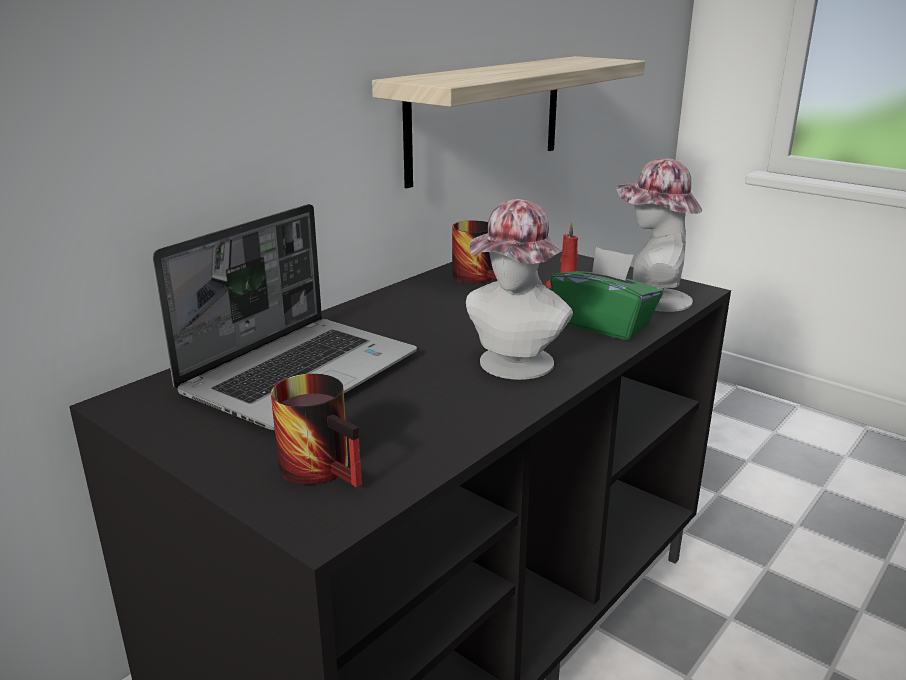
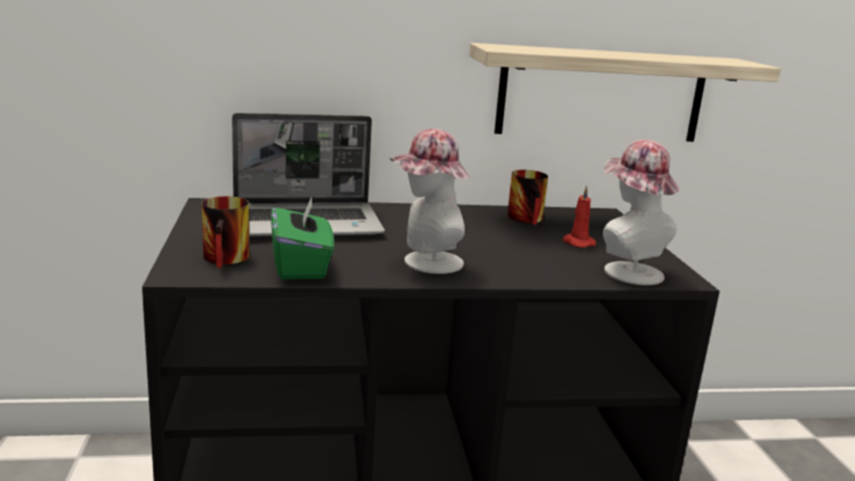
camera: 40 degrees right, 5 degrees down
(603, 325) = (545, 268): green tissue box -> green tissue box (301, 266)

